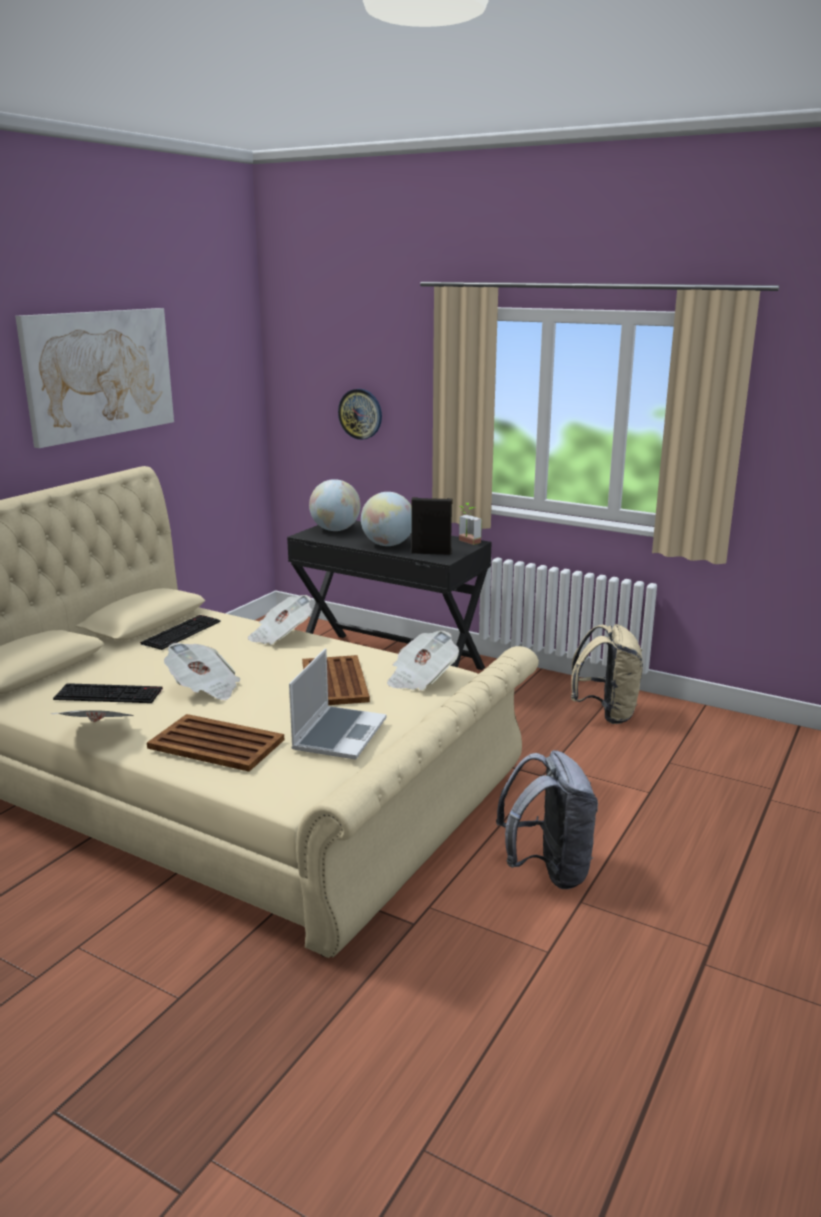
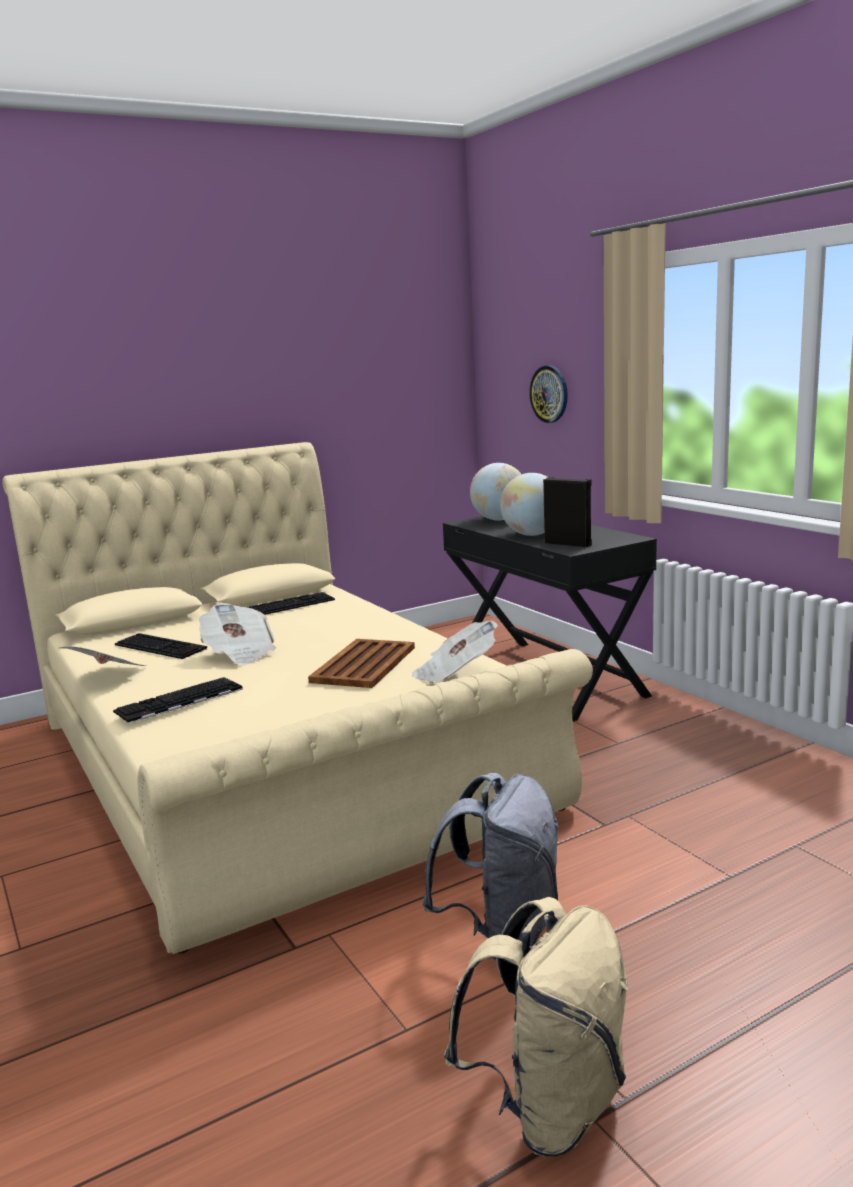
camera: 30 degrees right, 5 degrees down
(99, 374) = (263, 348): picture -> none
(217, 744) = (178, 701): brown tray -> keyboard
(280, 636) = (372, 618): newspaper -> none
(339, 734) = (298, 711): laptop -> none
(466, 542) = (625, 537): potted plant -> none
(606, 713) = (760, 771): beige backpack -> beige backpack (549, 1106)

